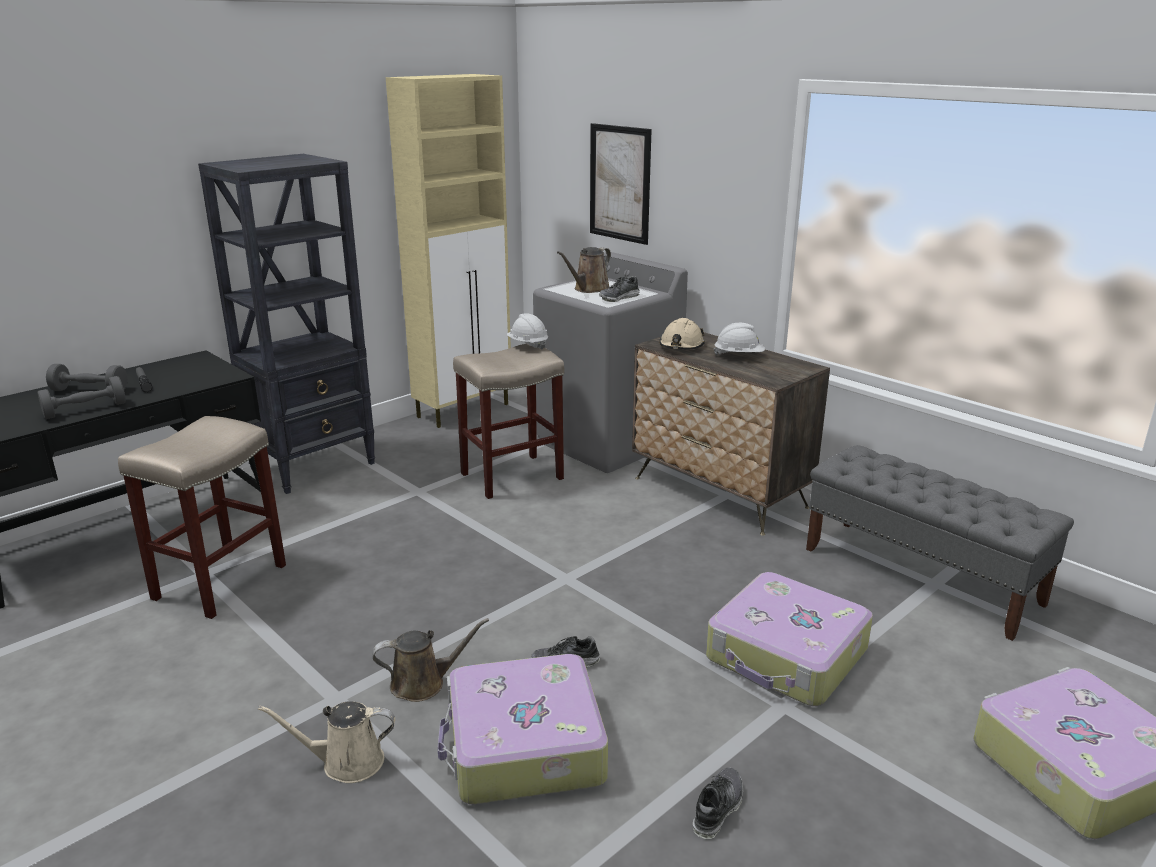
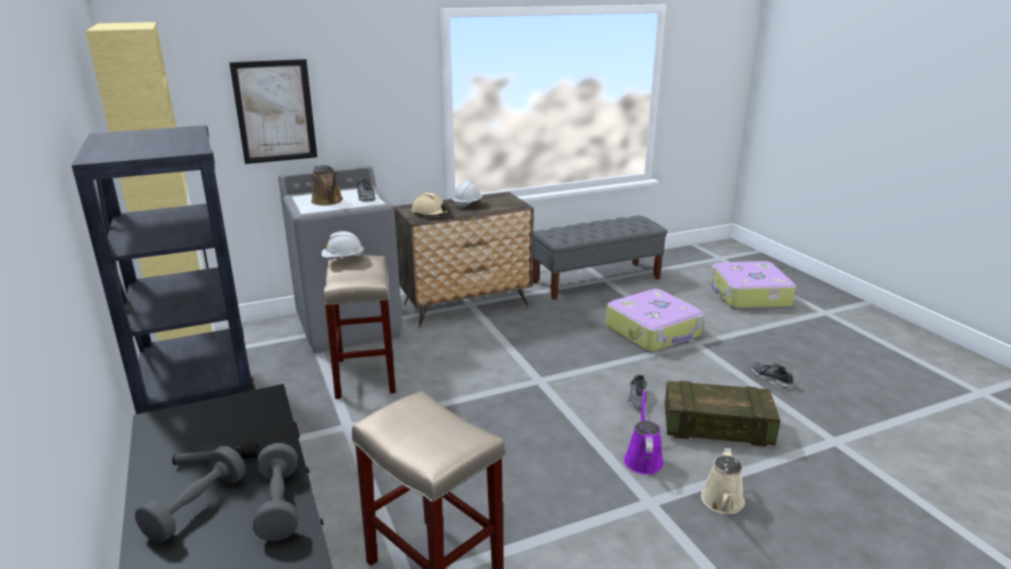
camera: 70 degrees left, 0 degrees up
(423, 683) = (643, 458): brown watering can -> purple watering can
(523, 747) = (717, 428): suitcase -> crate

